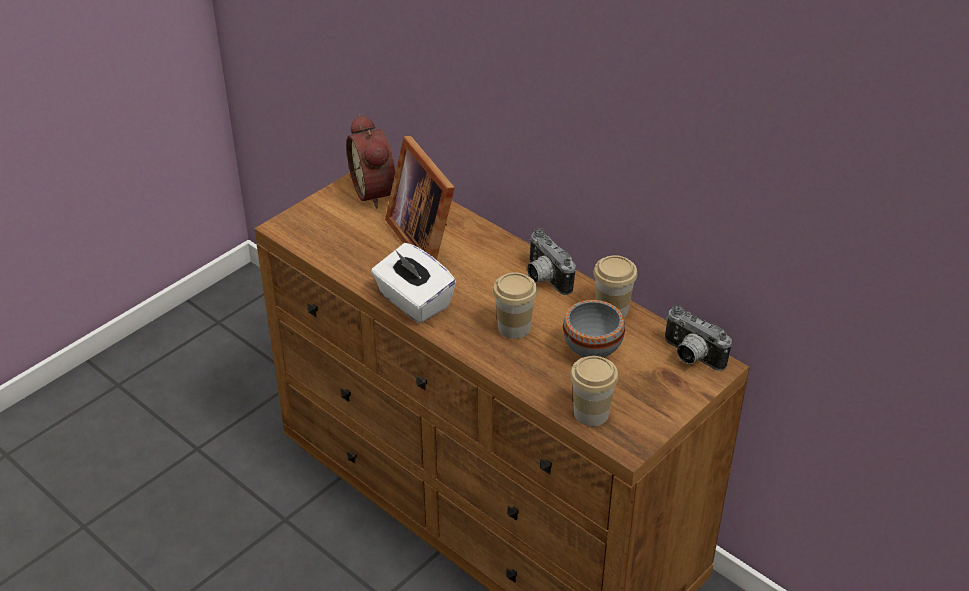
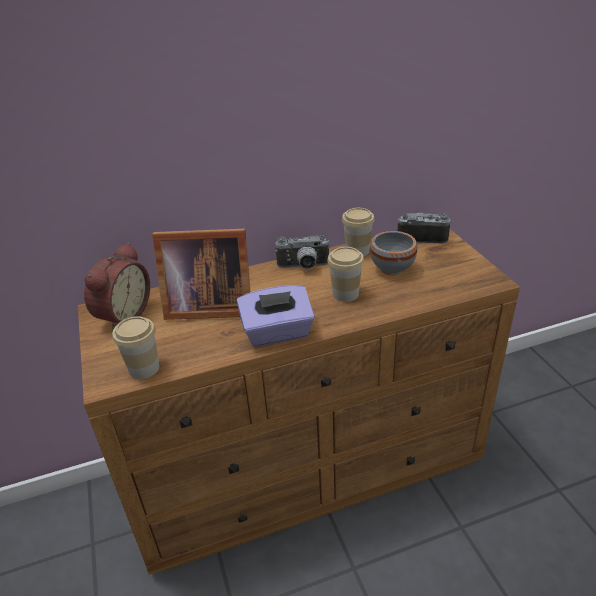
camera: 60 degrees left, 5 degrees down
(377, 191) = (122, 315): alarm clock -> alarm clock turned 75 degrees counterclockwise
(413, 302) = (277, 333): white tissue box -> purple tissue box
(591, 413) = (455, 286): cup -> cup (144, 368)
(690, 357) = (422, 237): camera -> camera turned 150 degrees counterclockwise

